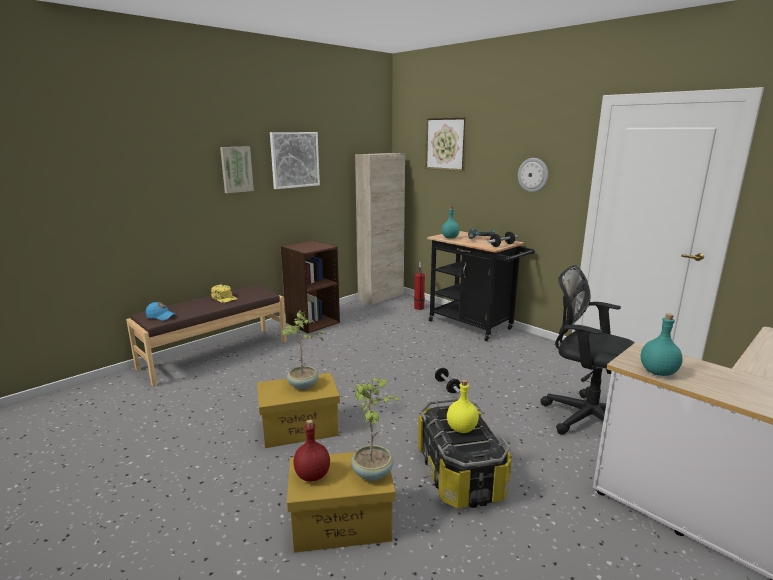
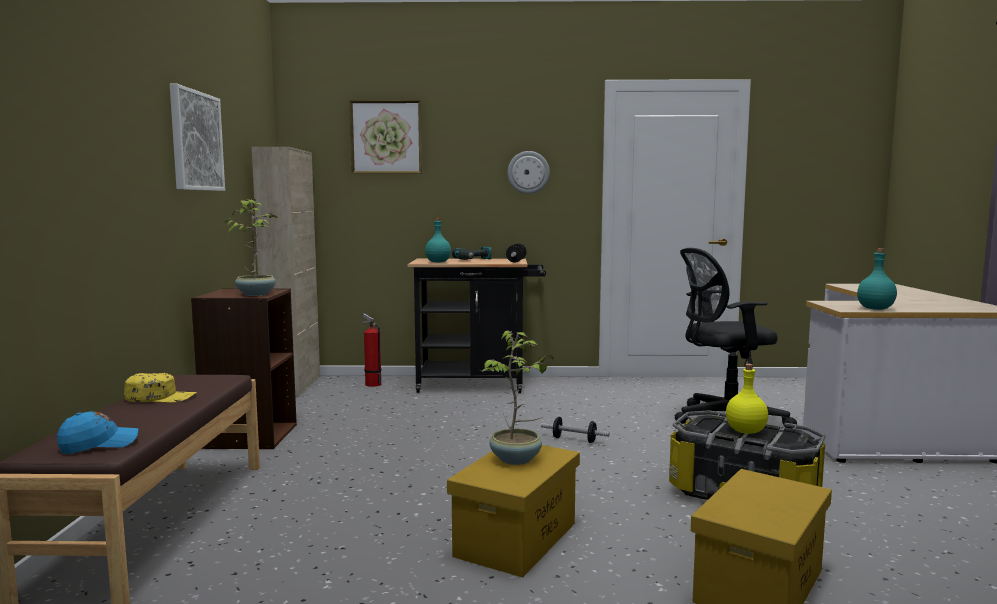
camera: 45 degrees left, 10 degrees down
(236, 169) = (134, 142): picture -> none
(312, 475) = (750, 514): red bottle -> none
(373, 472) = (783, 486): potted plant -> potted plant (256, 294)

